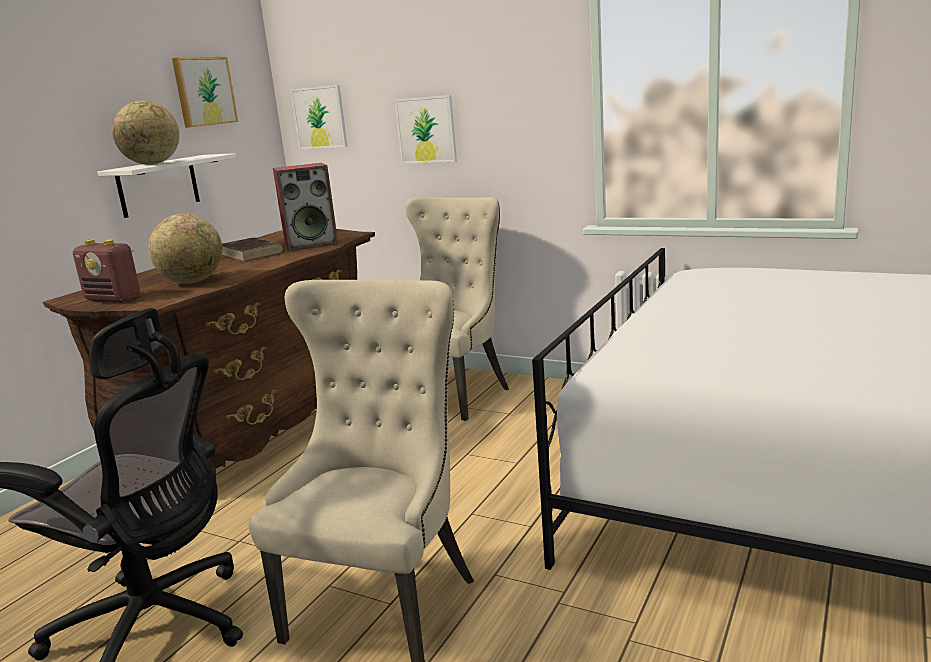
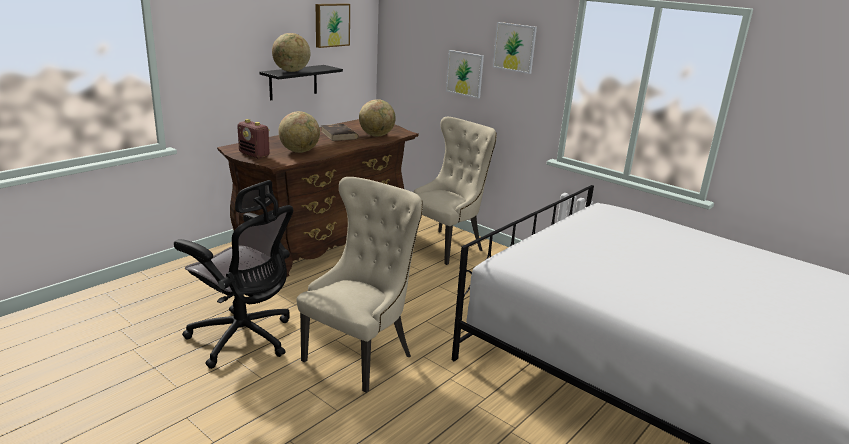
camera: 10 degrees right, 5 degrees up
(158, 186) = (293, 82): white shelf -> black shelf
(312, 244) = (377, 135): speaker -> globe
(320, 118) = (402, 49): picture -> picture (514, 47)

